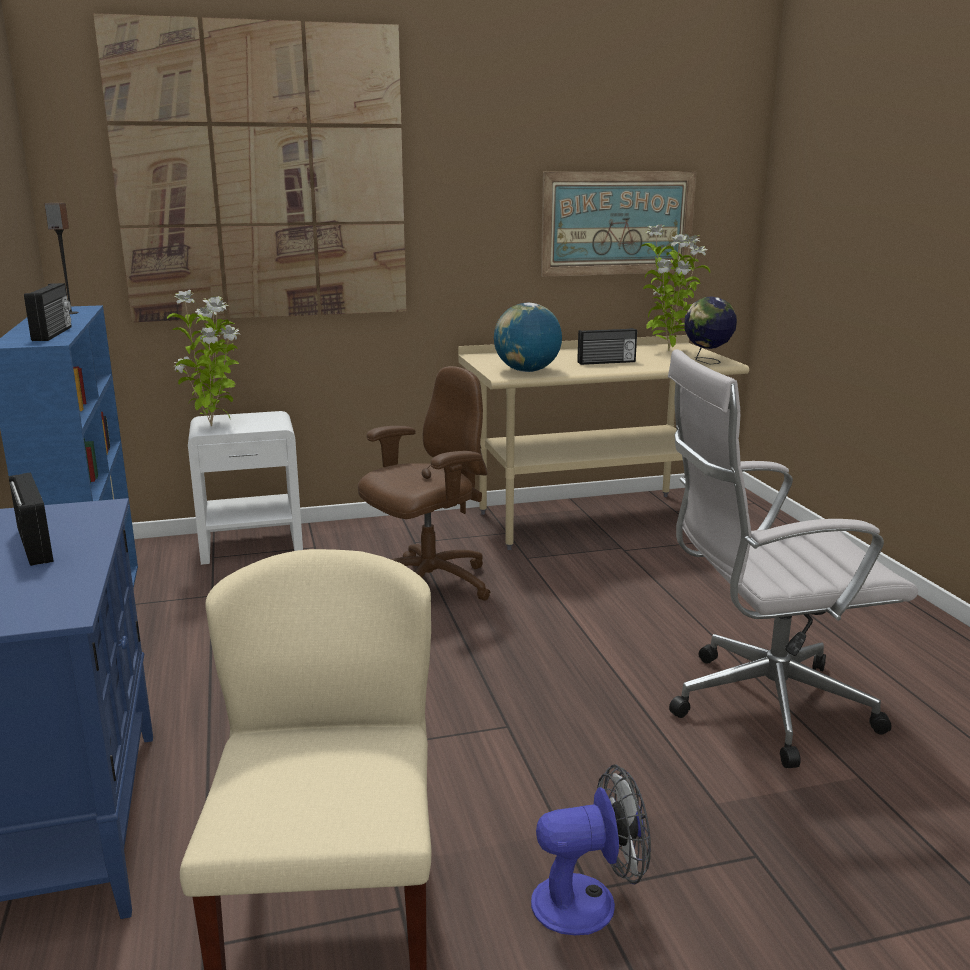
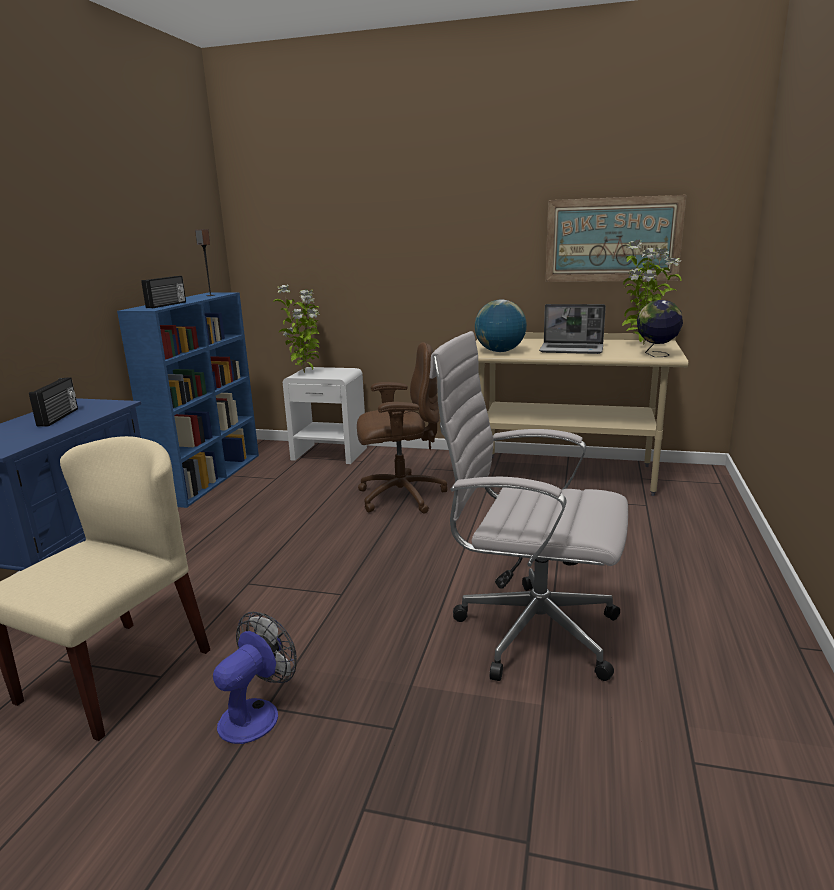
camera: 30 degrees right, 0 degrees up
(263, 175) = (349, 209): picture -> none
(588, 901) = (256, 713): fan -> fan turned 75 degrees counterclockwise
(606, 362) = (572, 350): radio -> laptop

